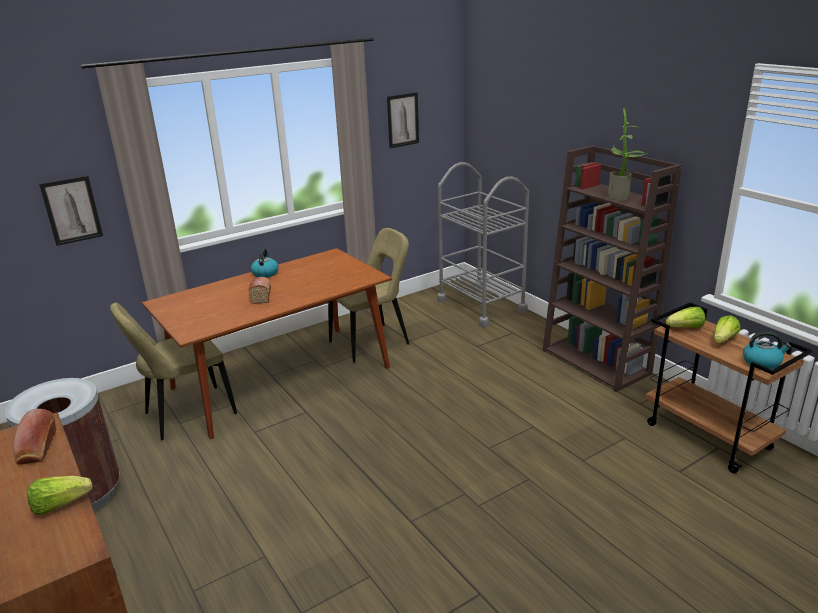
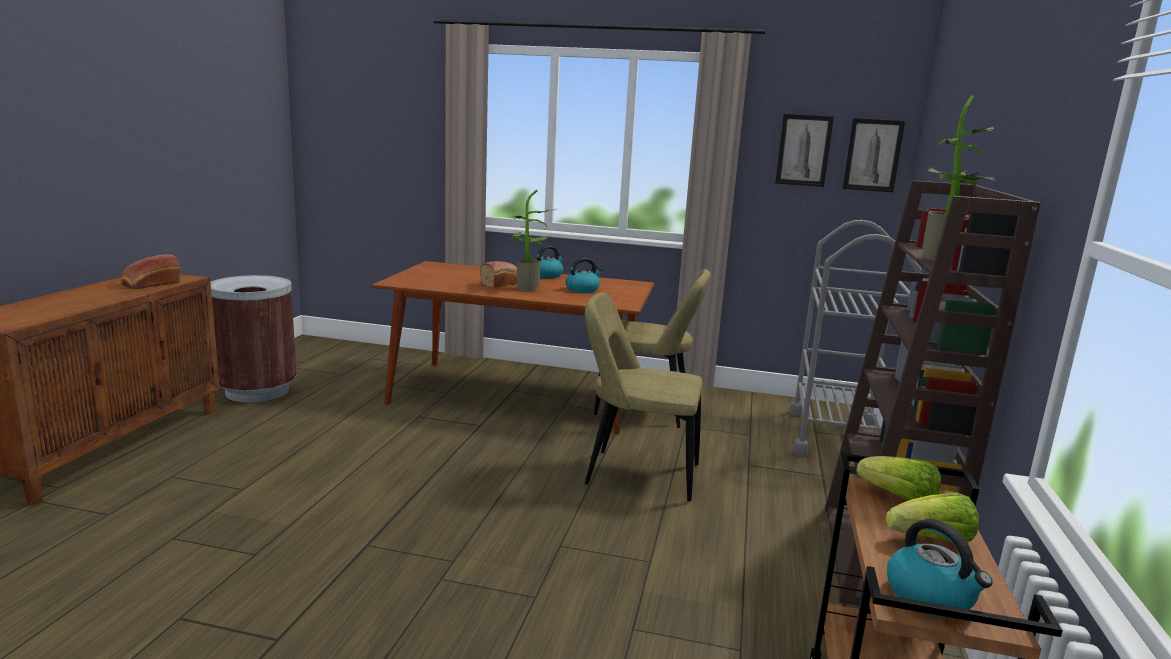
camera: 45 degrees right, 10 degrees down
(60, 504) = (73, 306): lettuce -> none
(72, 210) = (408, 159): picture -> picture (873, 155)
(186, 415) = (405, 383): beige chair -> beige chair (636, 474)
(292, 293) = (527, 290): none -> potted plant
(320, 275) = (583, 290): none -> kettle

